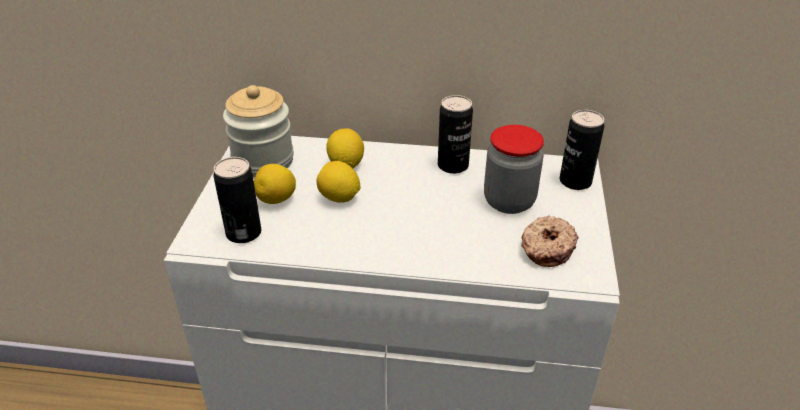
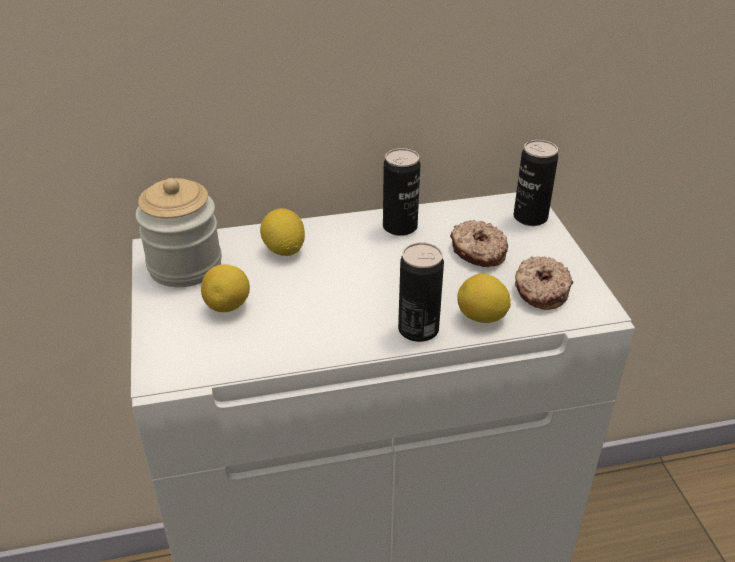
camera: 20 degrees left, 0 degrees up
(243, 233) = (212, 352): can -> can (418, 329)
(339, 198) = (298, 288): lemon -> lemon (482, 317)
(509, 201) = (478, 252): jar -> donut

